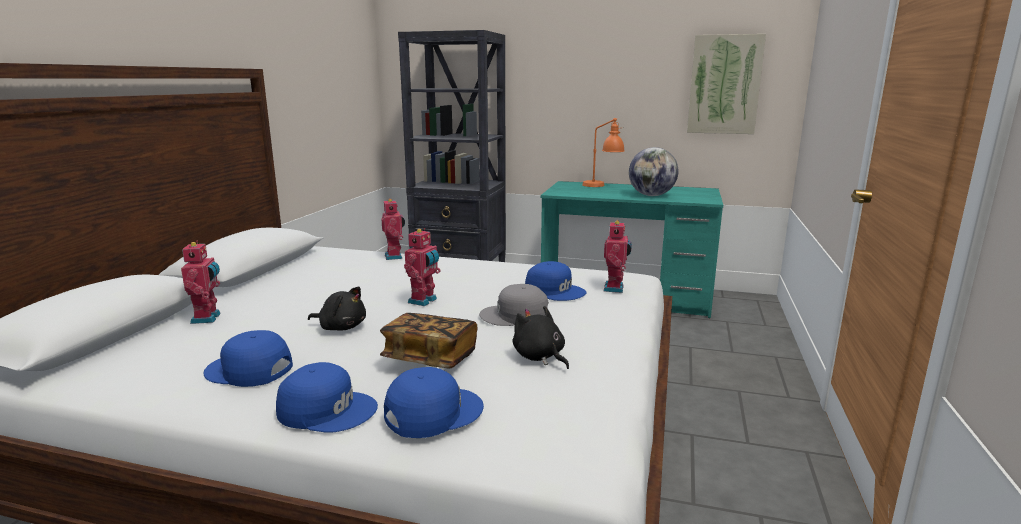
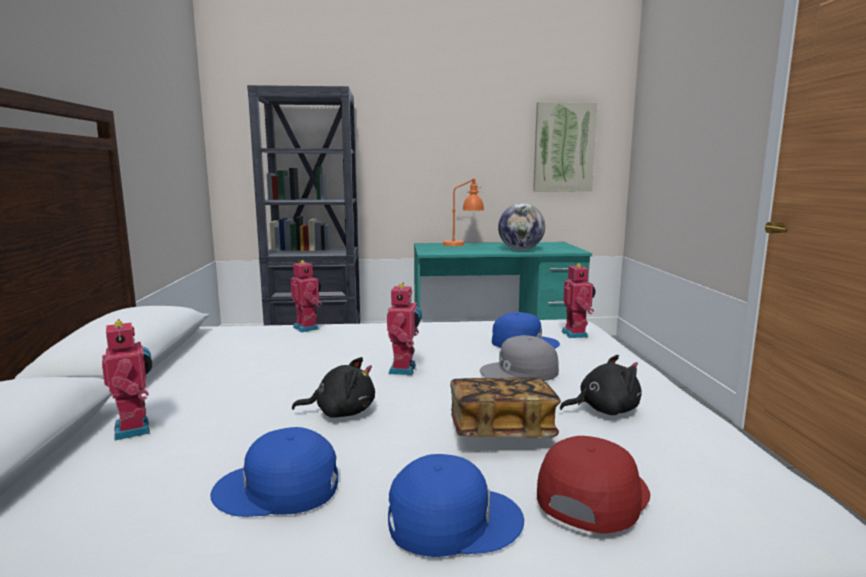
camera: 20 degrees left, 5 degrees down
(432, 412) = (591, 494): blue cap -> red cap
(540, 357) = (604, 410): black plush toy -> black plush toy turned 135 degrees clockwise

